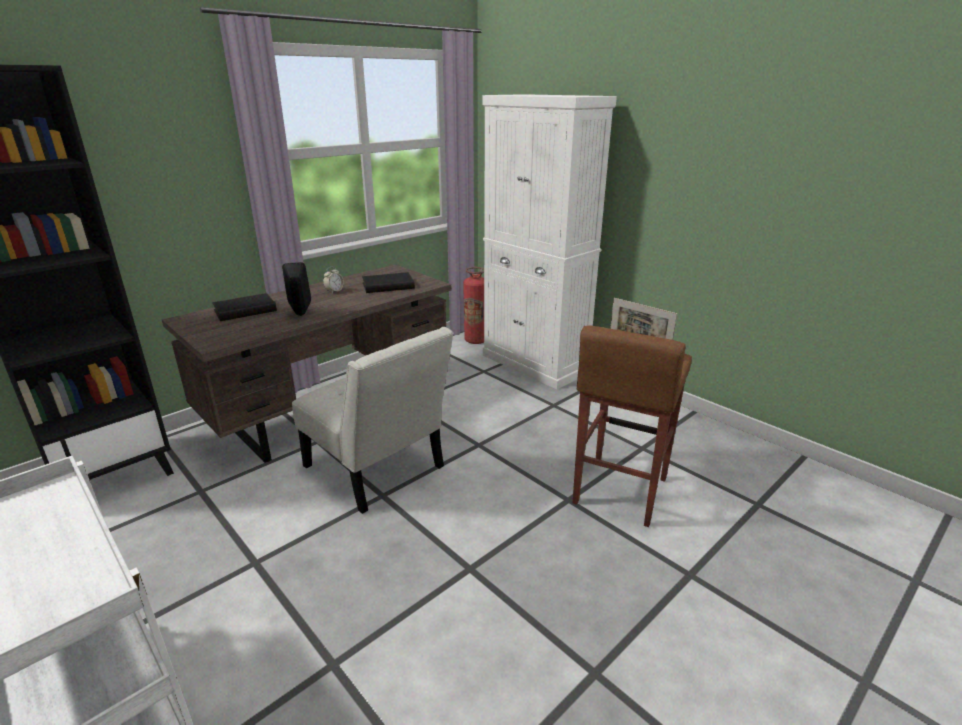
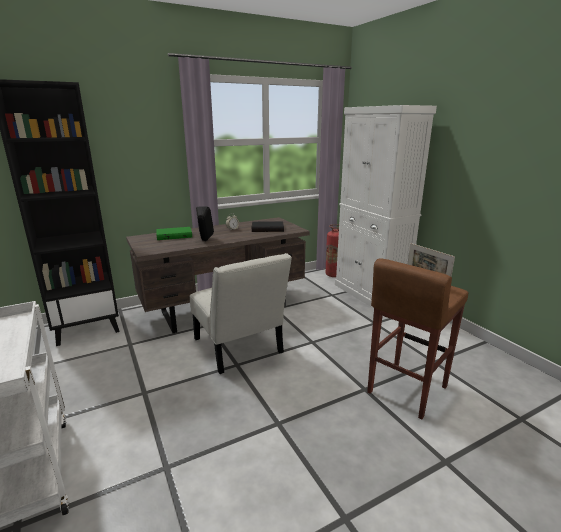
camera: 15 degrees right, 5 degrees down
(245, 310) = (174, 235): black book -> green book

